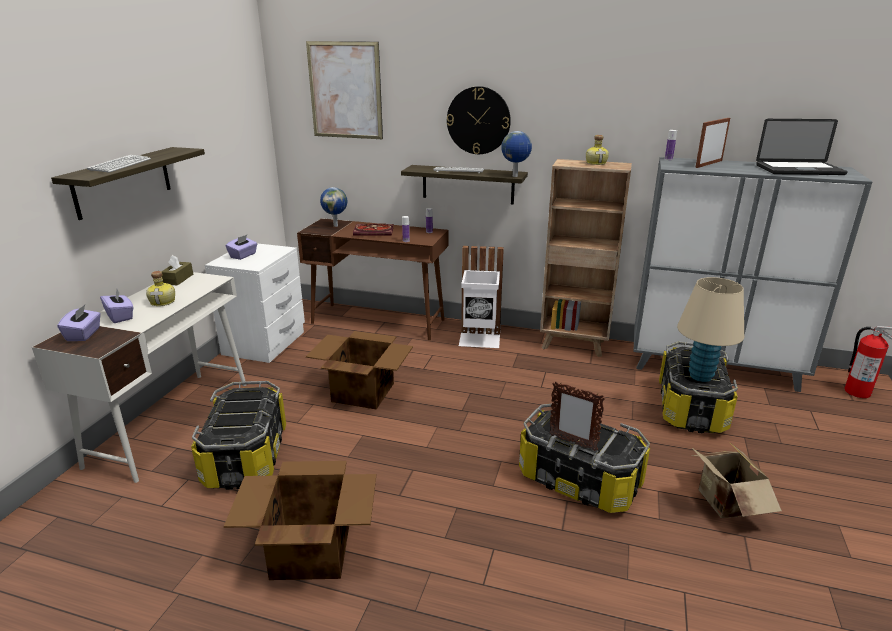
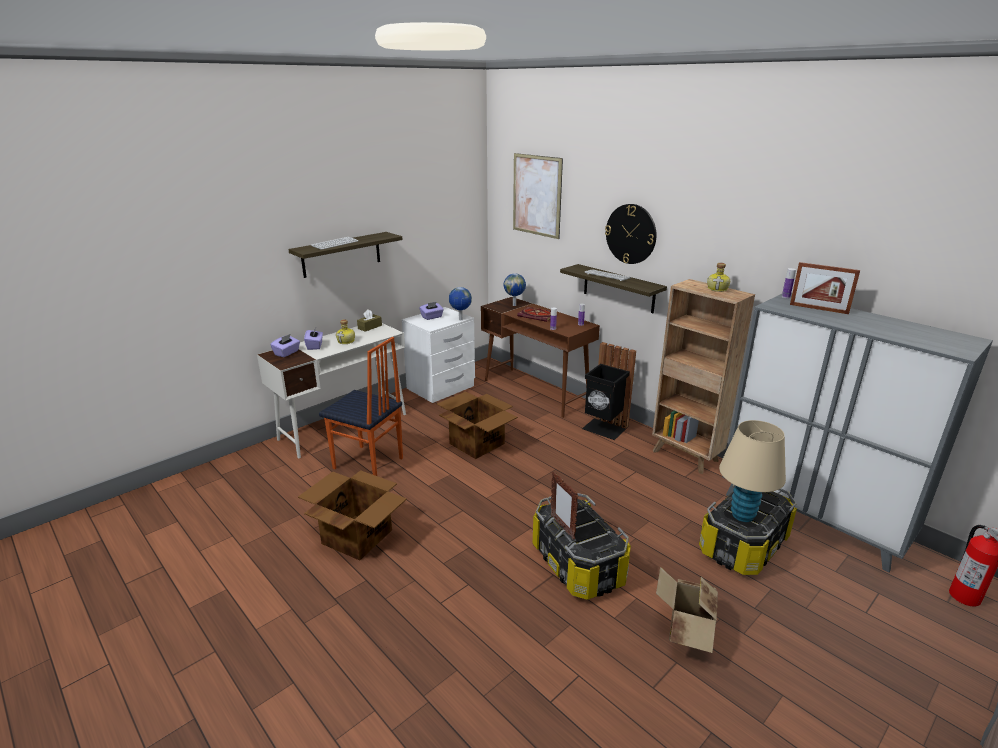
camera: 30 degrees right, 0 degrees up
(247, 457) = (368, 464): storage box -> chair
(480, 340) = (604, 428): white trash can -> black trash can
(515, 176) = (647, 289): globe -> globe (460, 320)
(709, 164) = (818, 309): picture frame -> picture frame turned 135 degrees counterclockwise
(799, 170) = (910, 333): laptop -> none

